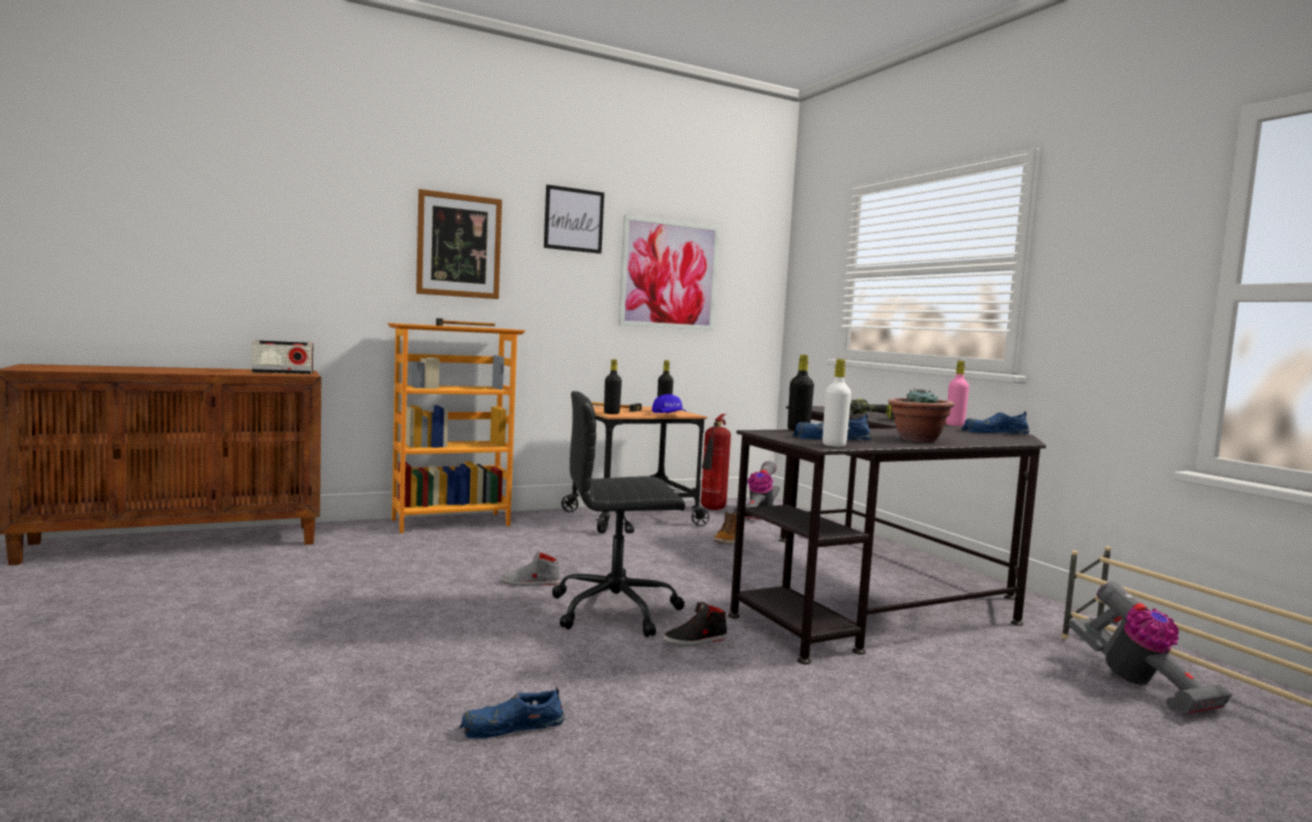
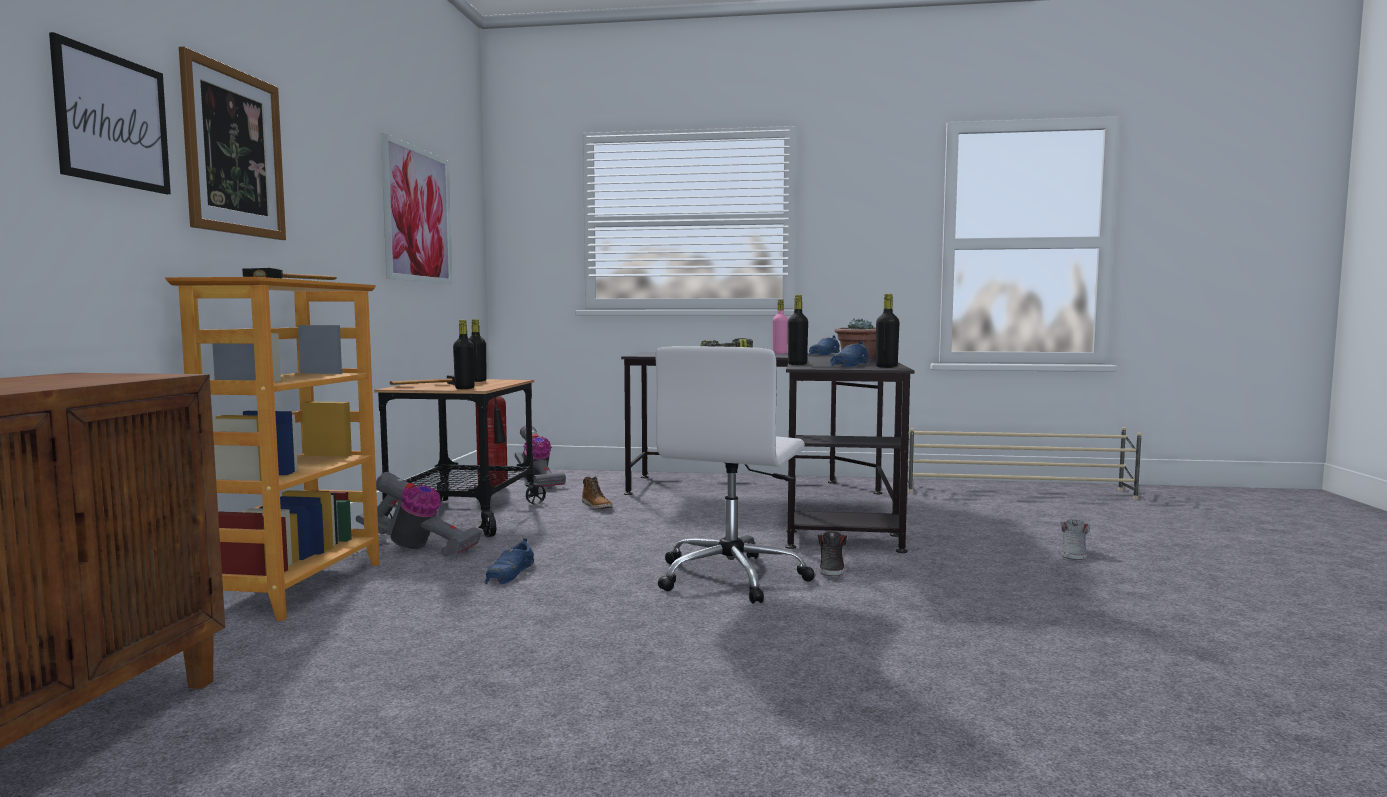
camera: 55 degrees left, 0 degrees up
(282, 373) = (101, 377): radio -> none
(511, 726) = (972, 663): blue shoe -> blue shoe (510, 573)
(530, 583) = (605, 592): grey shoe -> grey shoe (1074, 554)
(574, 219) = (341, 131): picture -> picture (113, 120)
(617, 610) = (732, 577): black office chair -> white office chair
(669, 415) = (509, 382): blue cap -> none
(834, 445) = (886, 367): white bottle -> black bottle
(1139, 684) = (988, 500): vacuum cleaner -> vacuum cleaner (419, 549)

